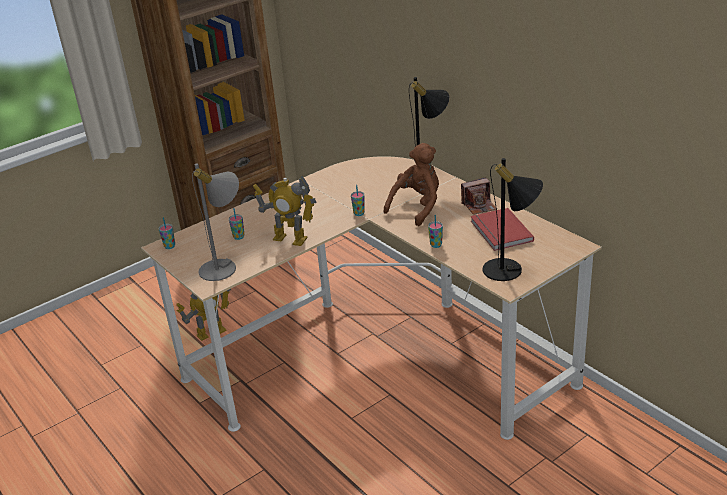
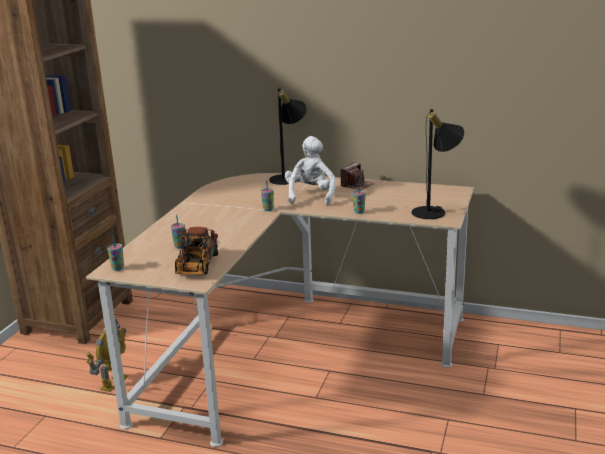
camera: 35 degrees left, 10 degrees down
(224, 267) = (196, 267): grey table lamp -> toy truck
(290, 239) = (231, 236): toy robot -> none
(417, 207) = (310, 196): brown plush toy -> white plush toy
(499, 232) = (394, 195): red book -> none

